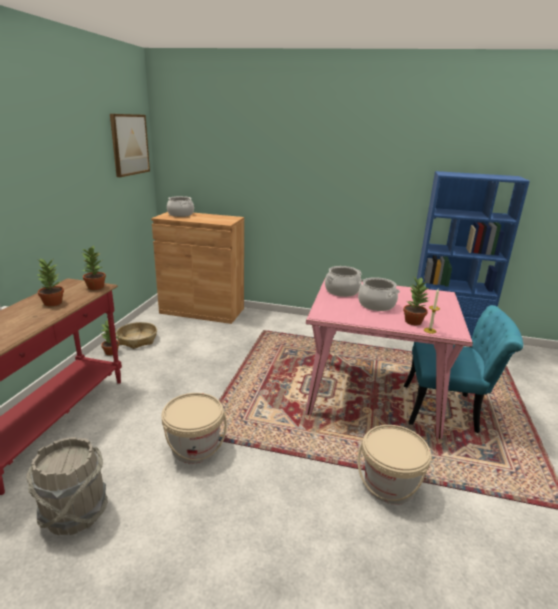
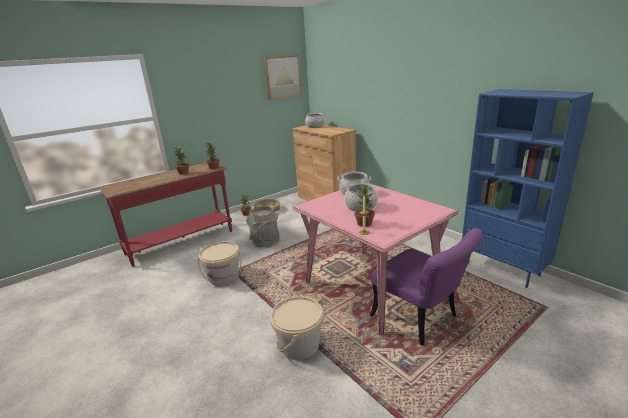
camera: 40 degrees right, 0 degrees up
(75, 513) = (145, 285): grey bucket -> grey bucket (265, 241)
(449, 410) = (421, 320): turquoise chair -> purple chair

